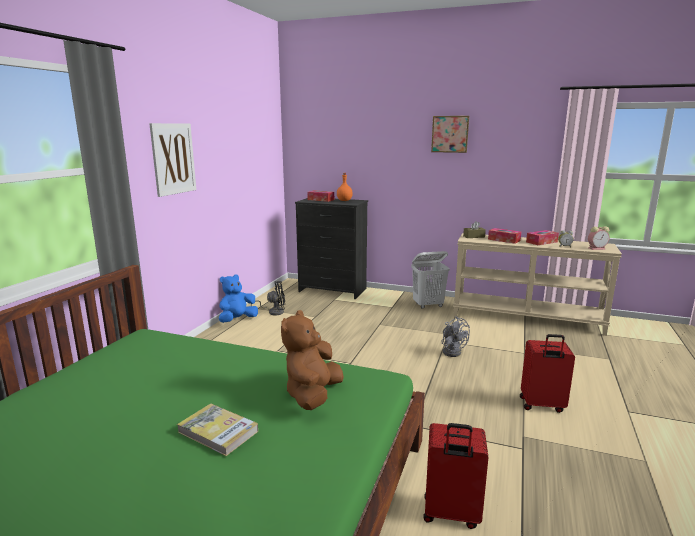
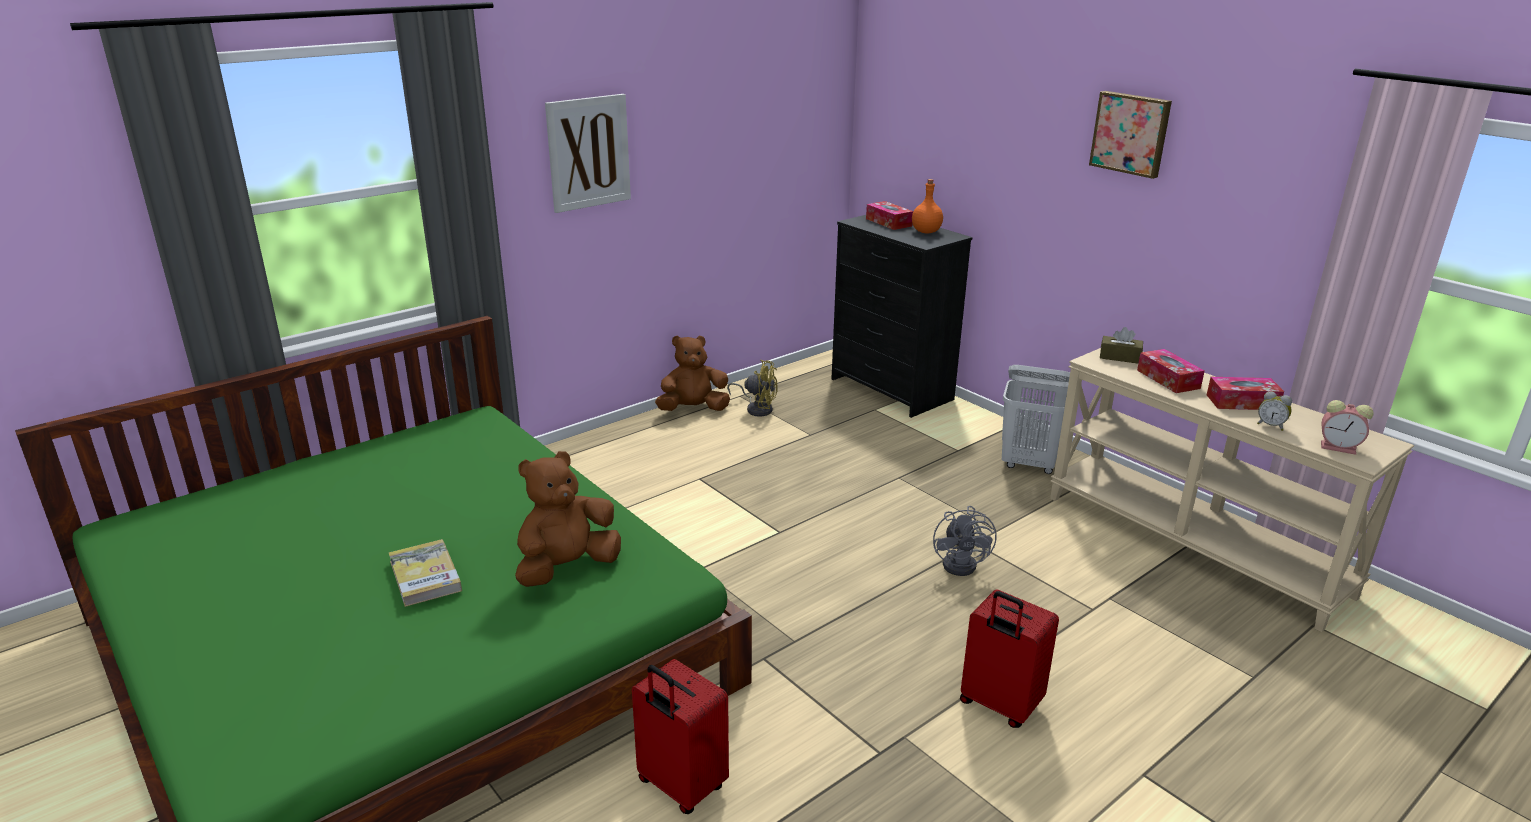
camera: 30 degrees right, 10 degrees up
(237, 320) = (693, 409): blue plush toy -> brown plush toy
(273, 312) = (757, 408): black fan -> yellow fan

